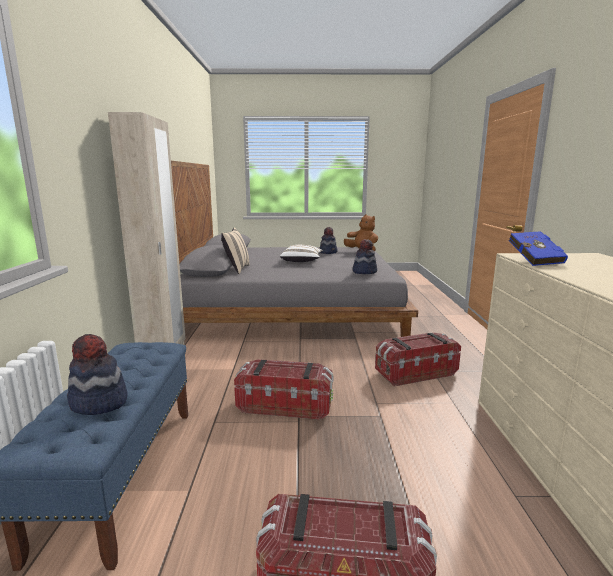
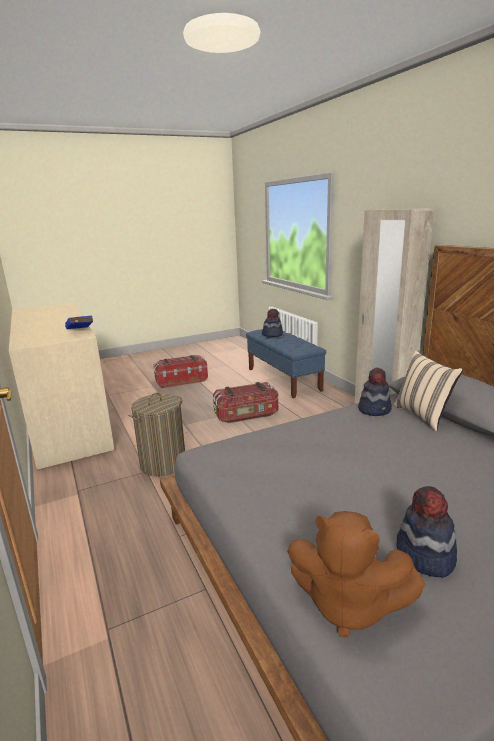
camera: 155 degrees right, 5 degrees up
(302, 261) = (386, 466): white pillow -> none
(364, 271) = (242, 445): hat -> hat (375, 409)
(415, 373) = (163, 464): storage box -> laundry basket

